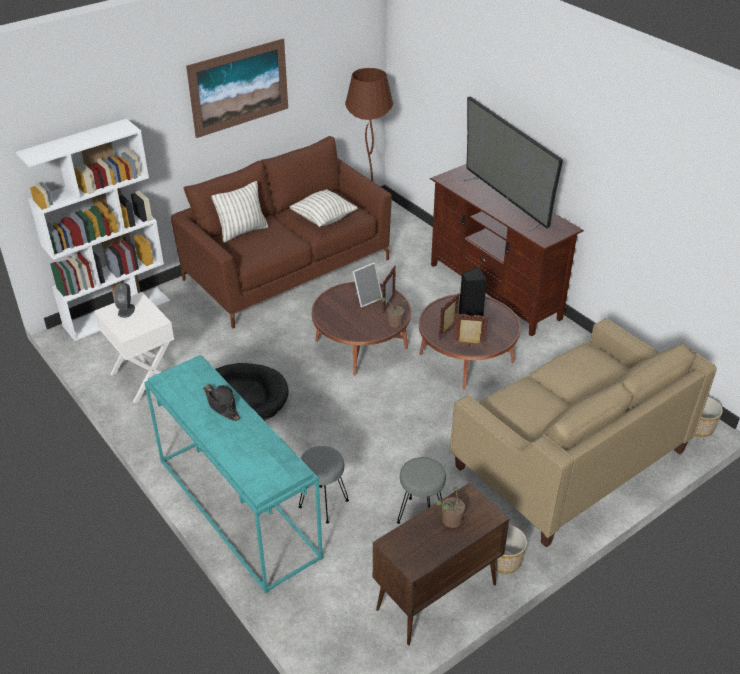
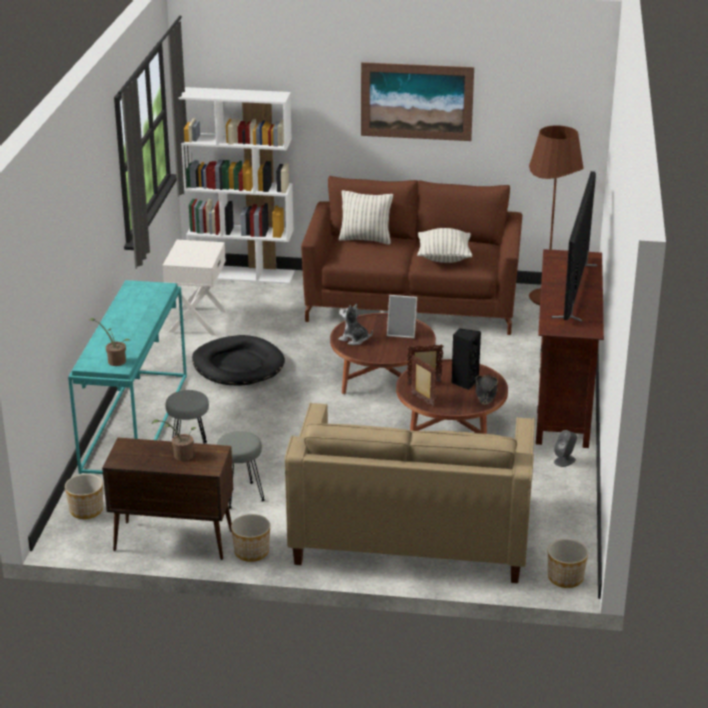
camera: 45 degrees right, 10 degrees down
(126, 310) = (196, 248): grey speaker -> grey speaker (565, 460)
(222, 405) = (140, 315): black hat -> black hat (485, 393)
(327, 625) = (86, 510): none -> planter
(343, 324) = (354, 339): none -> plush toy
(388, 305) = (410, 344): picture frame -> none
(392, 322) = (392, 356): potted plant -> potted plant (114, 360)

